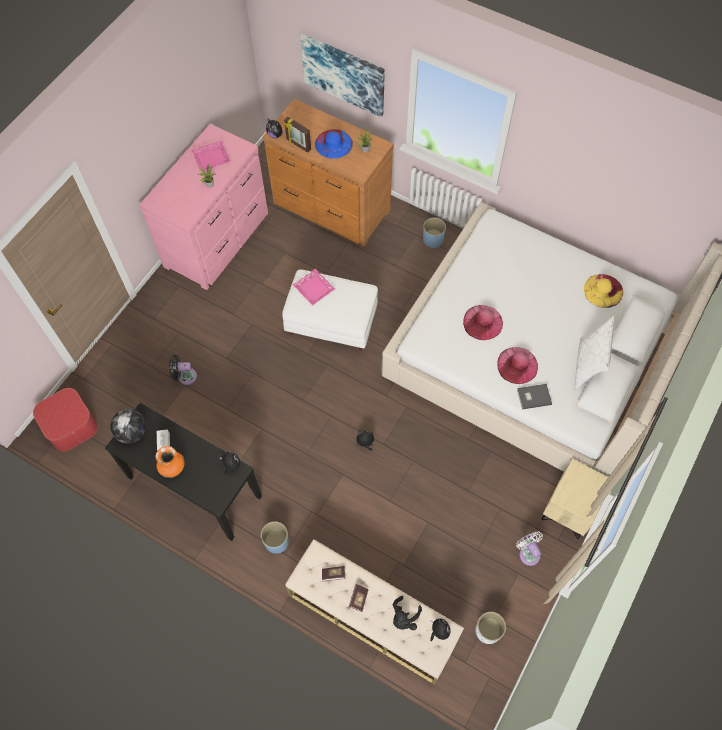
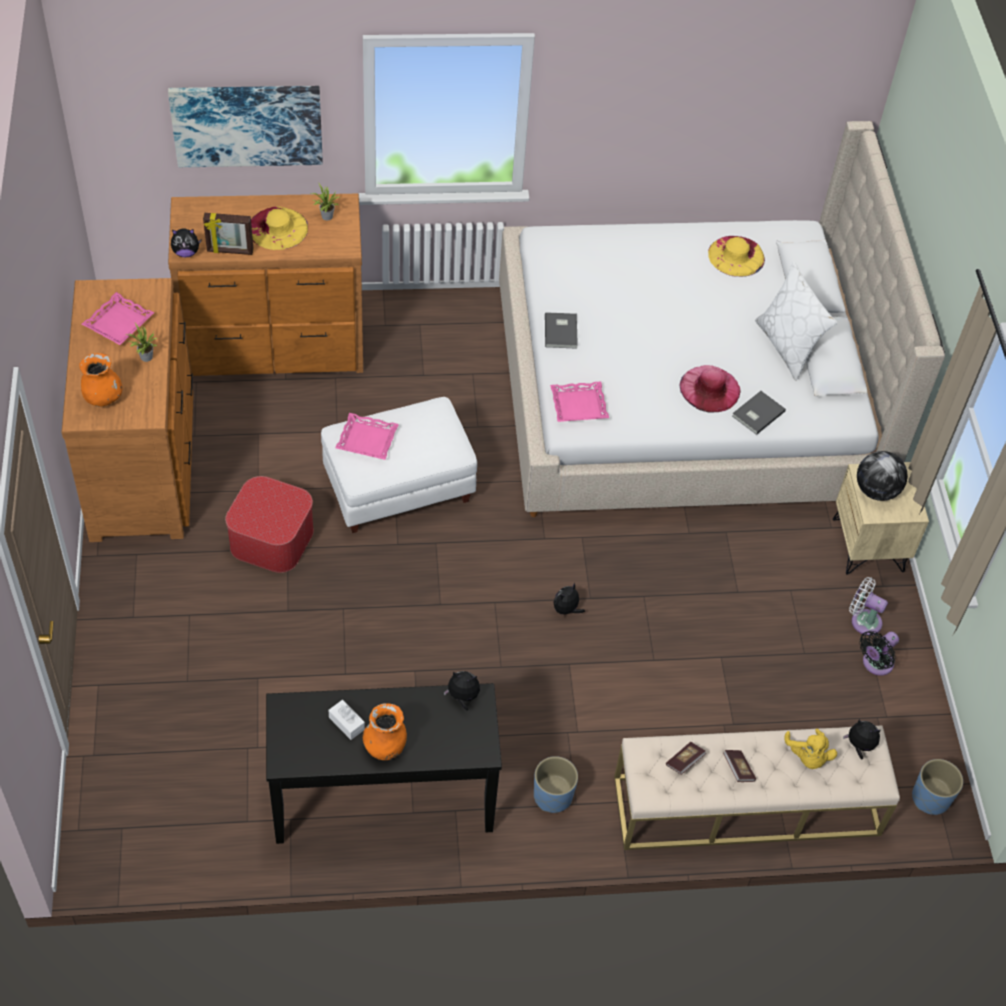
camera: 40 degrees left, 10 degrees down
(70, 425) = (128, 828): ottoman -> ottoman (271, 538)
(132, 433) = (290, 737): globe -> globe (876, 491)
(172, 196) = (103, 397): none -> orange vase
(185, 376) = (248, 666): black fan -> black fan (875, 664)
(218, 239) = (144, 464): pink dresser -> brown dresser
(333, 143) = (278, 228): blue hat -> yellow hat
(404, 617) = (808, 756): black plush toy -> yellow plush toy
(431, 333) = (578, 406): none -> pink tray
(433, 240) = (448, 319): blue planter -> blue planter (931, 798)
(459, 283) = (562, 331): none -> grey book
(482, 322) = (628, 361): pink hat -> none
(487, 631) = (890, 736): white planter -> none

